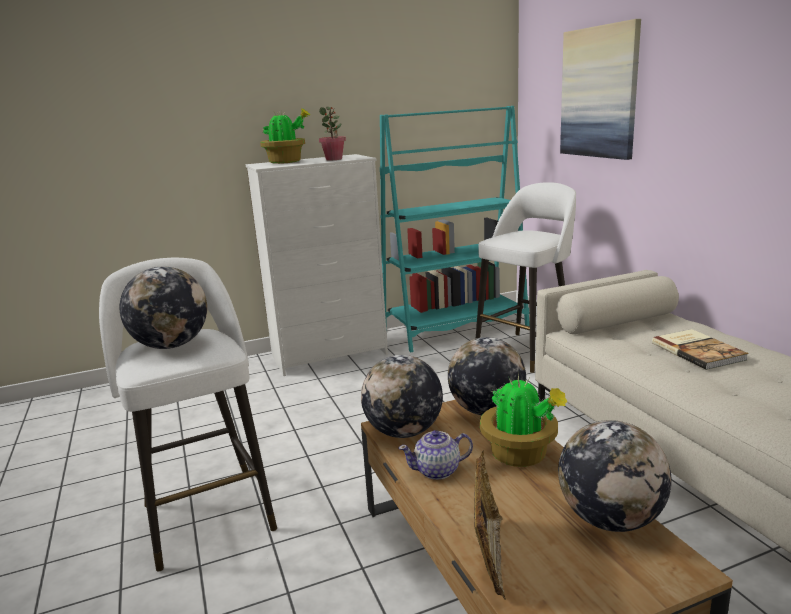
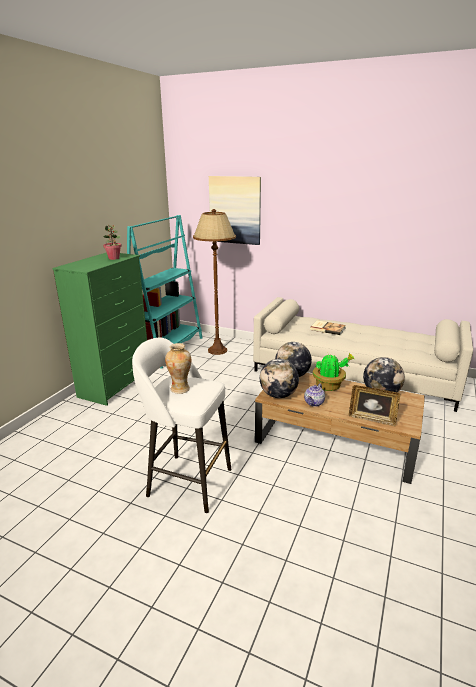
camera: 45 degrees left, 5 degrees up
(171, 345) = (180, 389): globe -> vase
(286, 162) = (85, 263): potted plant -> none
(330, 355) = (116, 384): white dresser -> green dresser
(489, 557) = (372, 419): picture frame -> picture frame turned 150 degrees clockwise
(526, 351) = (217, 350): white stool -> brown floor lamp

